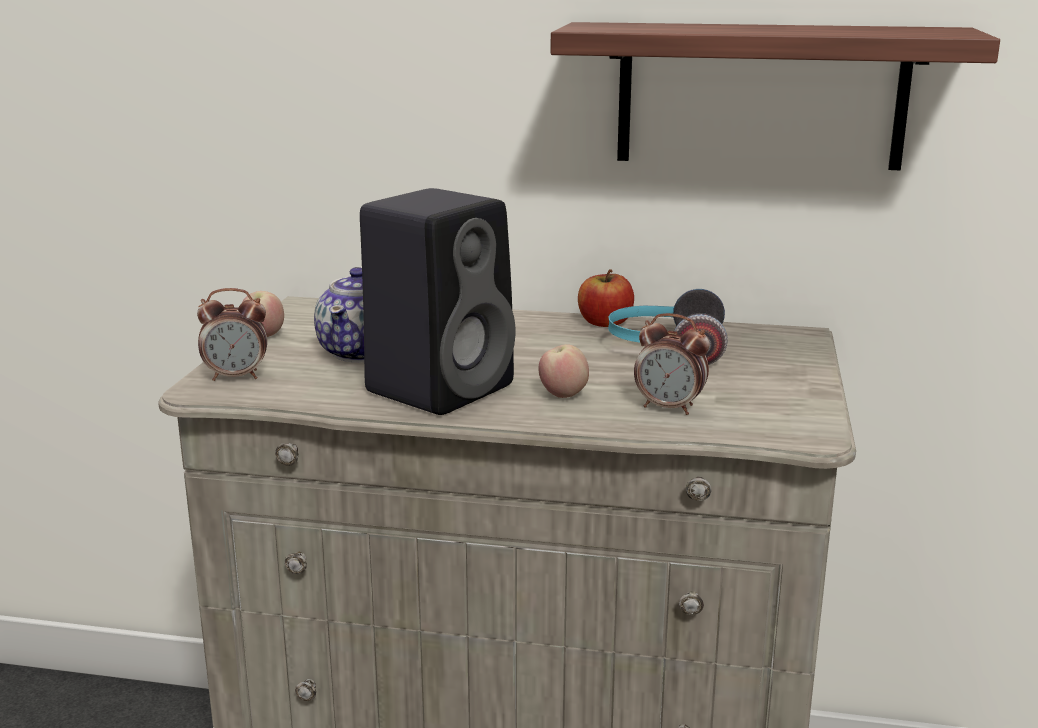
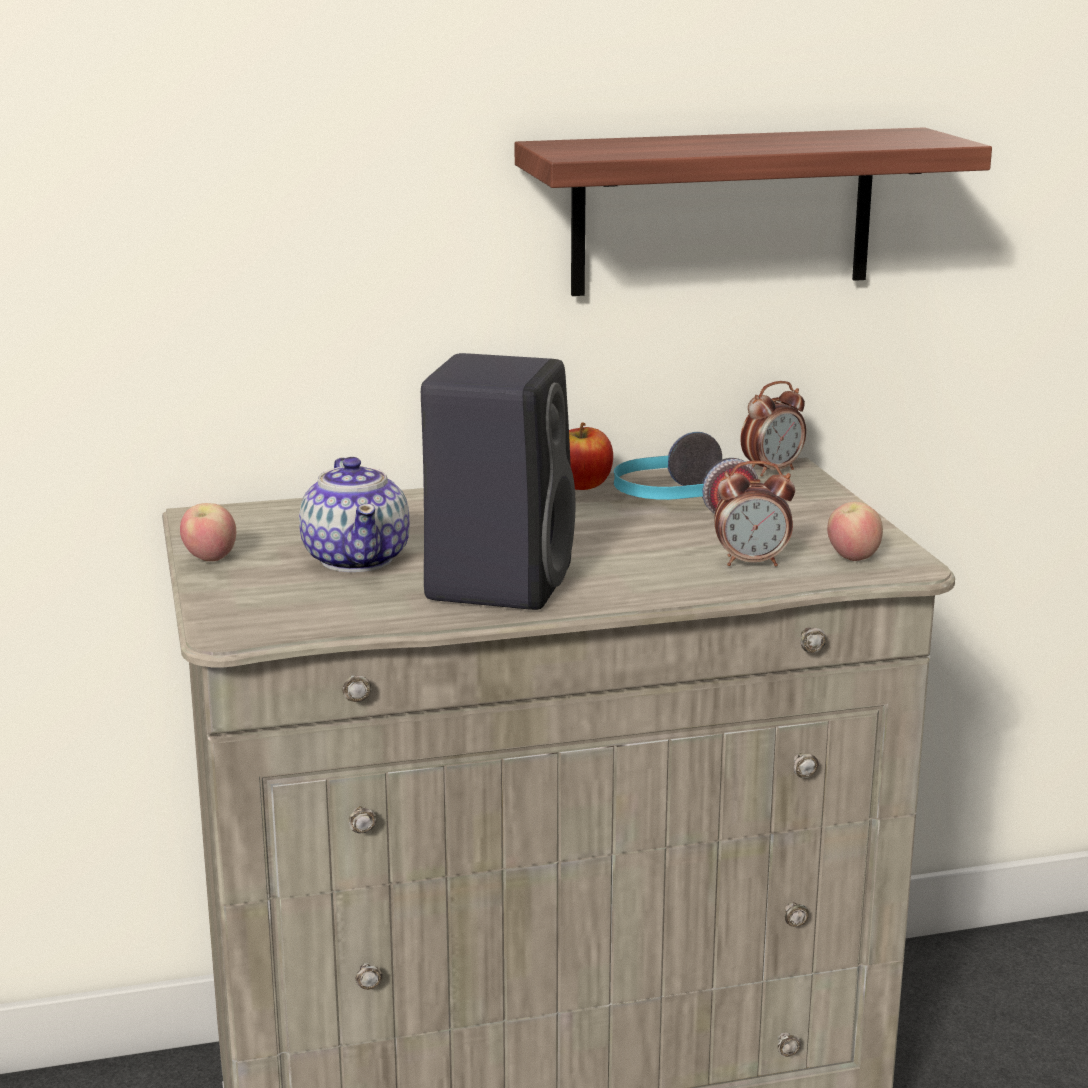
camera: 25 degrees left, 0 degrees up
(236, 376) = (249, 610): alarm clock -> alarm clock (772, 471)
(563, 395) = (634, 568): apple -> apple (853, 558)

